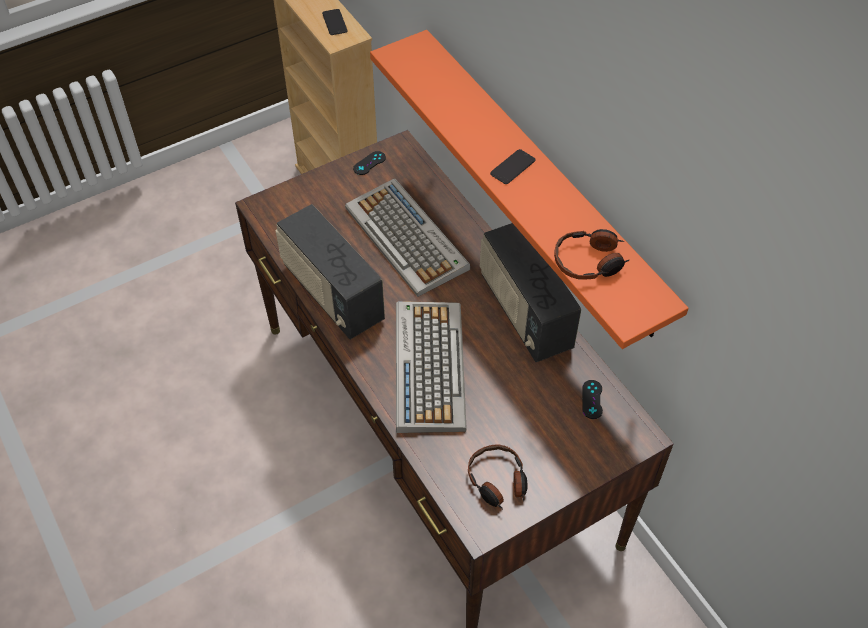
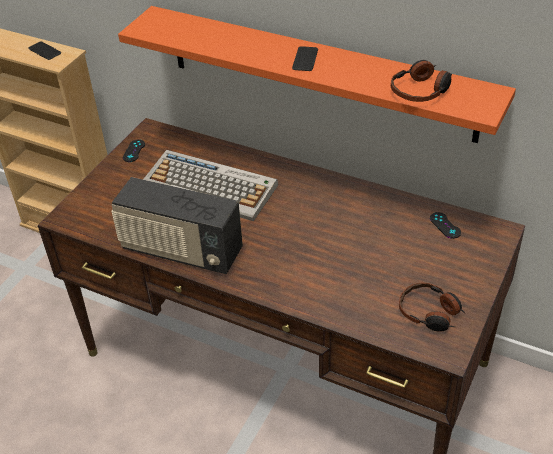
camera: 30 degrees left, 10 degrees down
(428, 366) = (304, 263): keyboard -> none
(524, 313) = (344, 194): radio -> none

